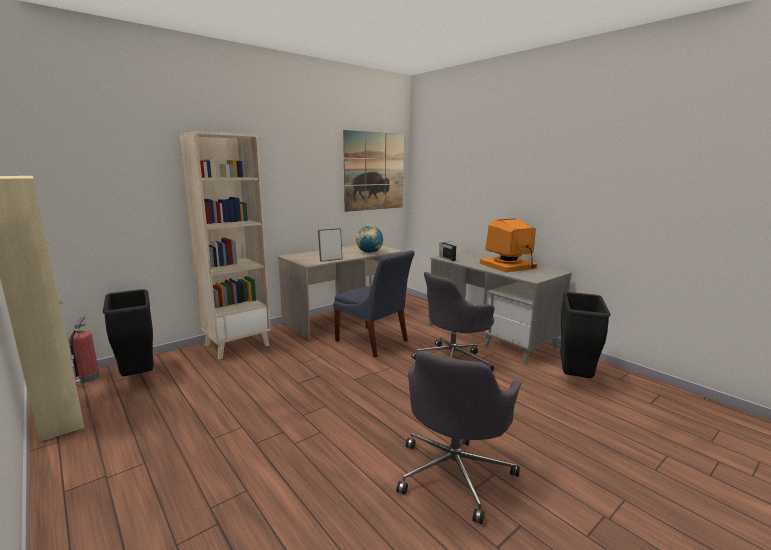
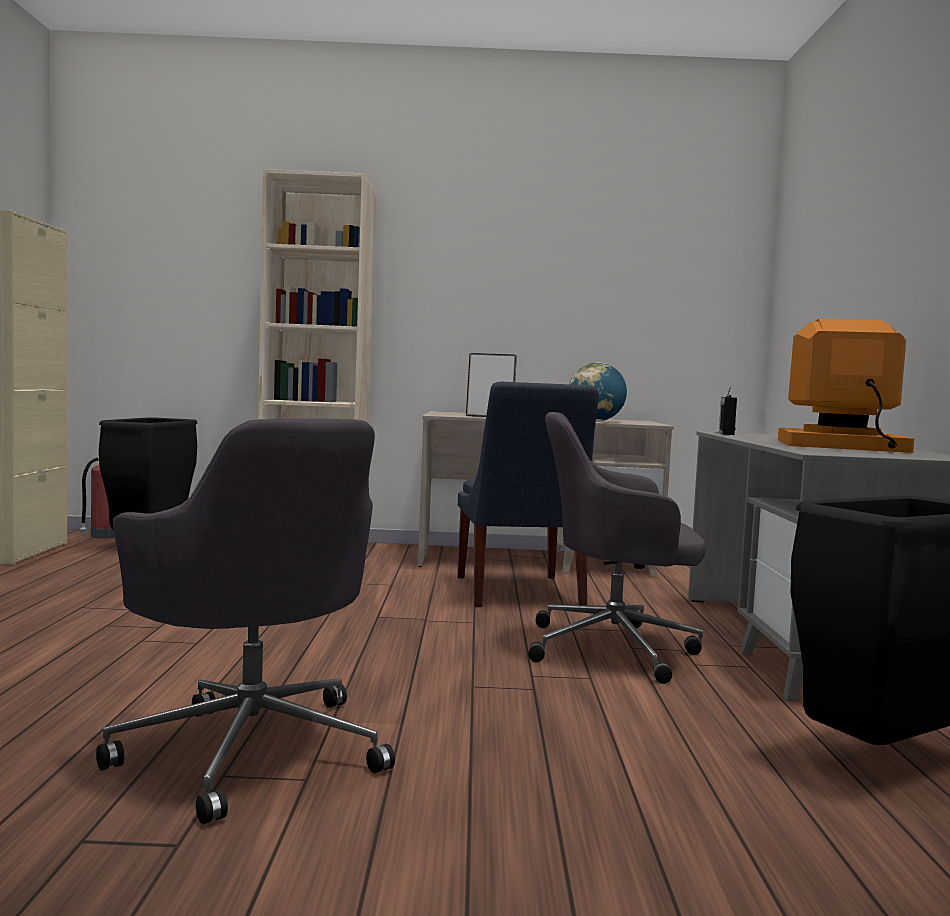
camera: 40 degrees right, 10 degrees down
(374, 171) = (671, 266): picture -> none
(455, 472) = (252, 748): grey office chair -> grey office chair turned 105 degrees counterclockwise

